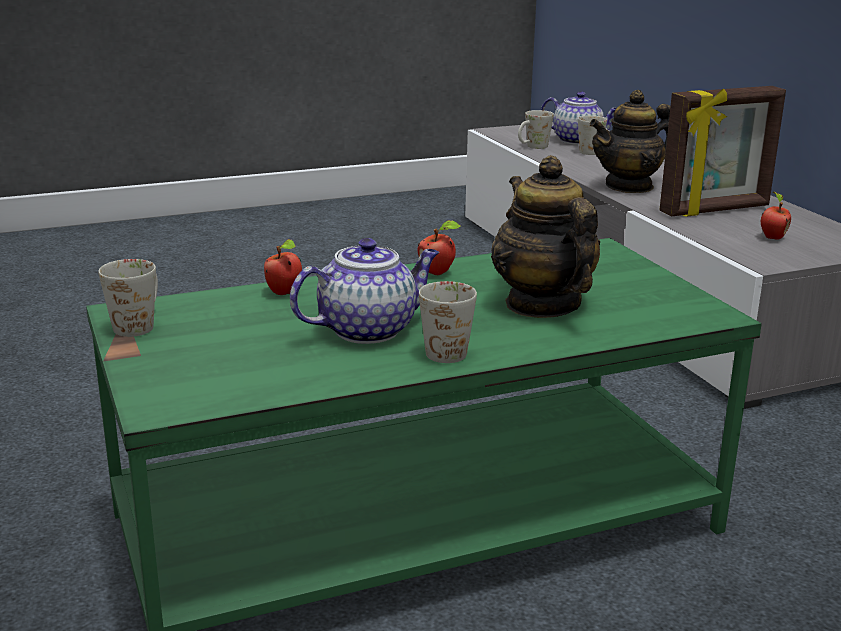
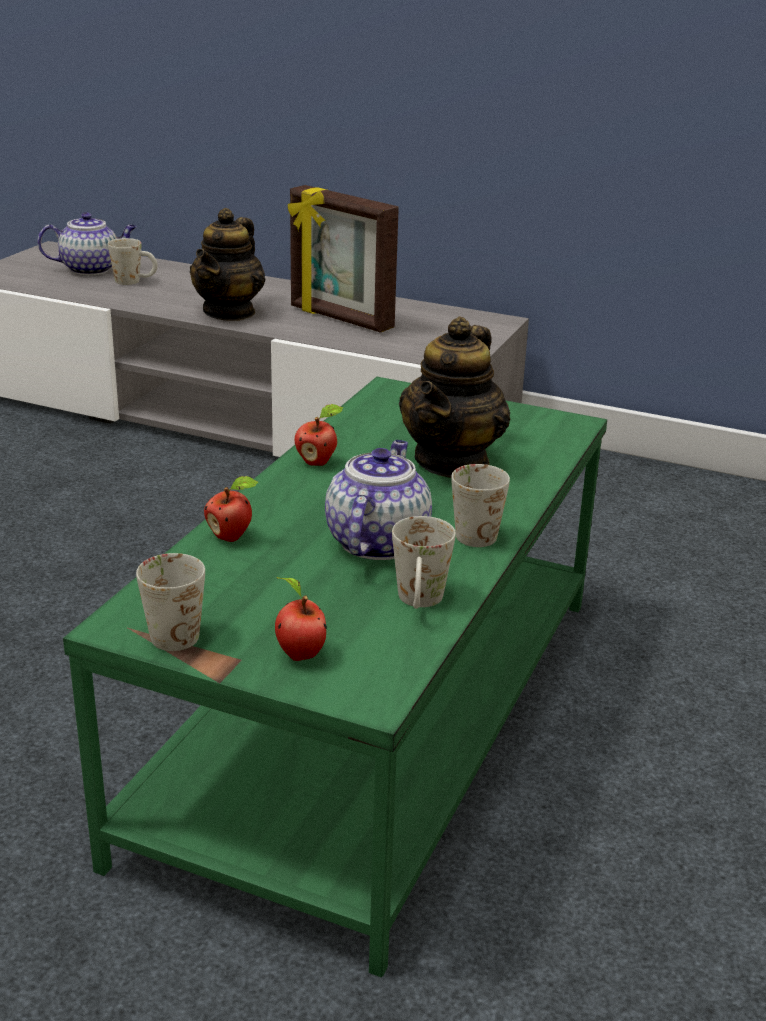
camera: 45 degrees left, 5 degrees up
(532, 147) = (60, 289): white mug -> white mug (420, 604)
(542, 305) = (452, 461): teapot -> teapot turned 90 degrees counterclockwise
(715, 210) = (340, 318): picture frame -> picture frame turned 105 degrees clockwise
(772, 237) = (423, 334): apple -> apple (298, 654)

